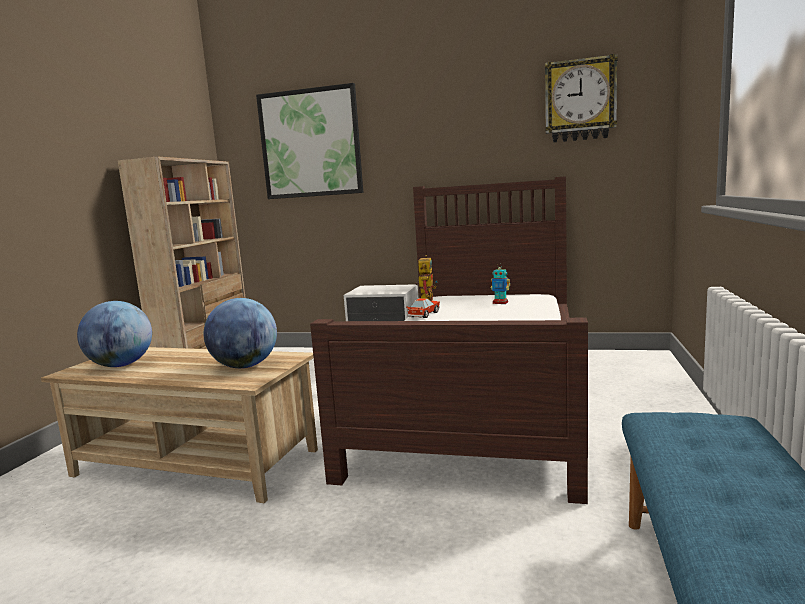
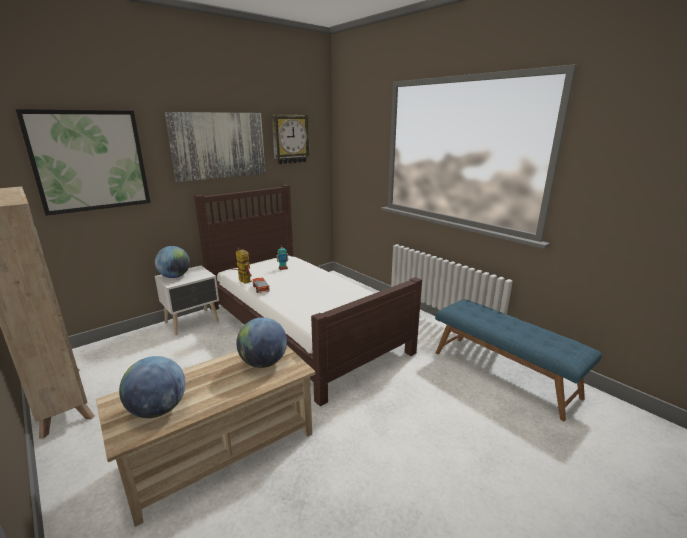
camera: 55 degrees left, 10 degrees up
(372, 288) = (175, 276): none -> globe
(456, 118) = (219, 145): none -> picture

